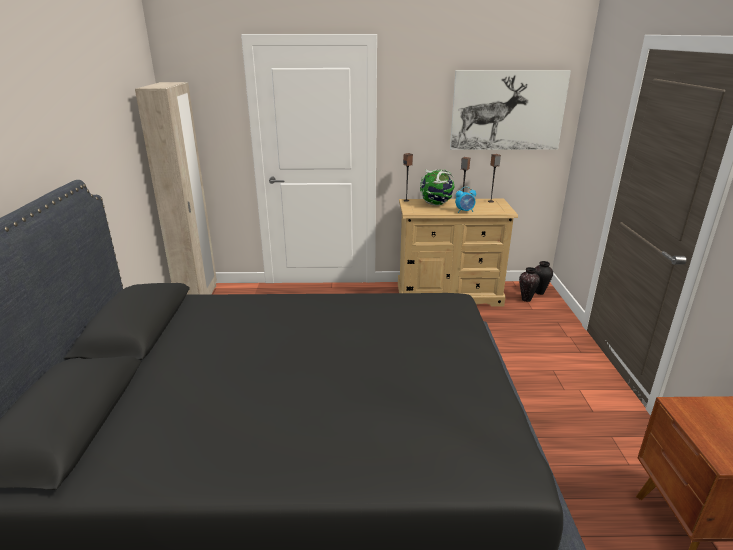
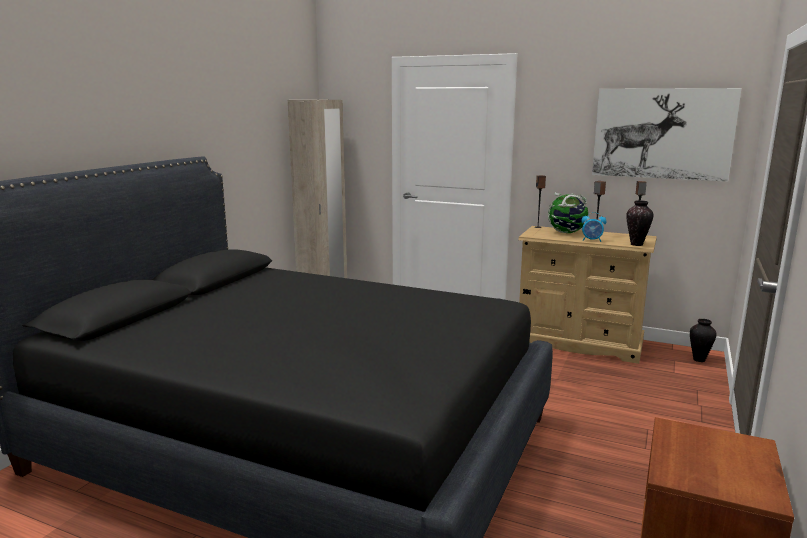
camera: 25 degrees right, 10 degrees down
(526, 299) = (674, 363): vase -> vase (637, 244)

